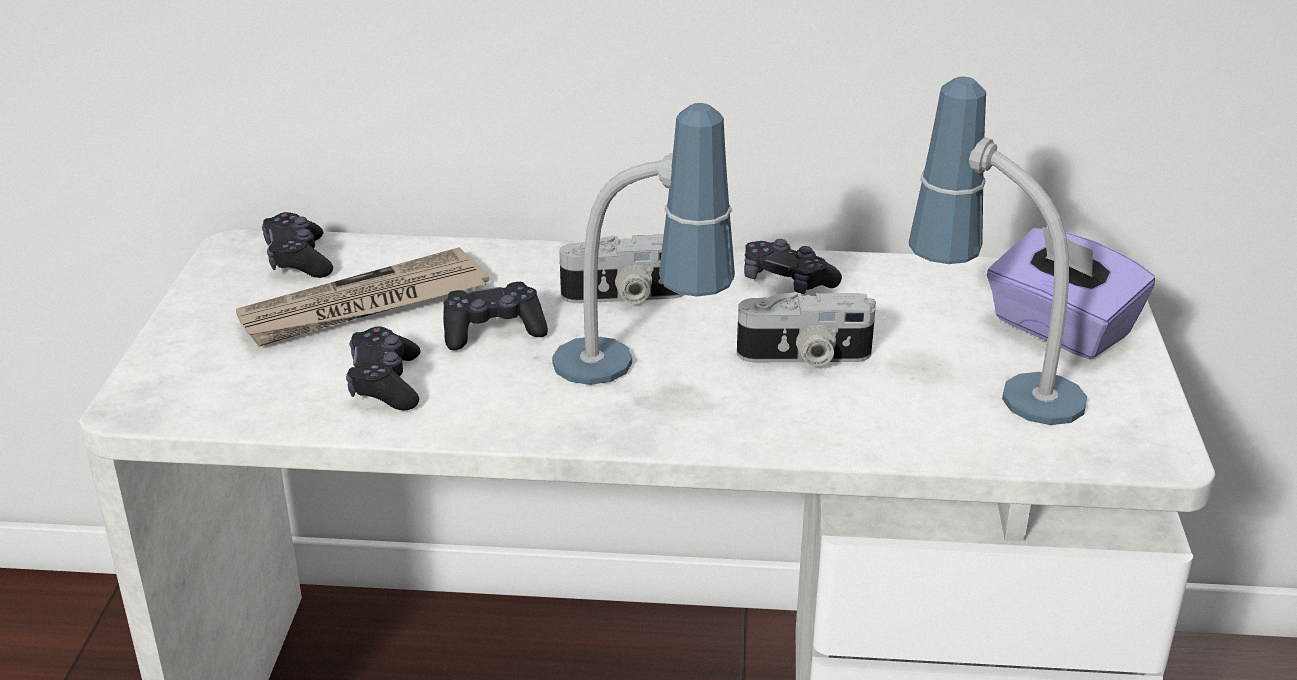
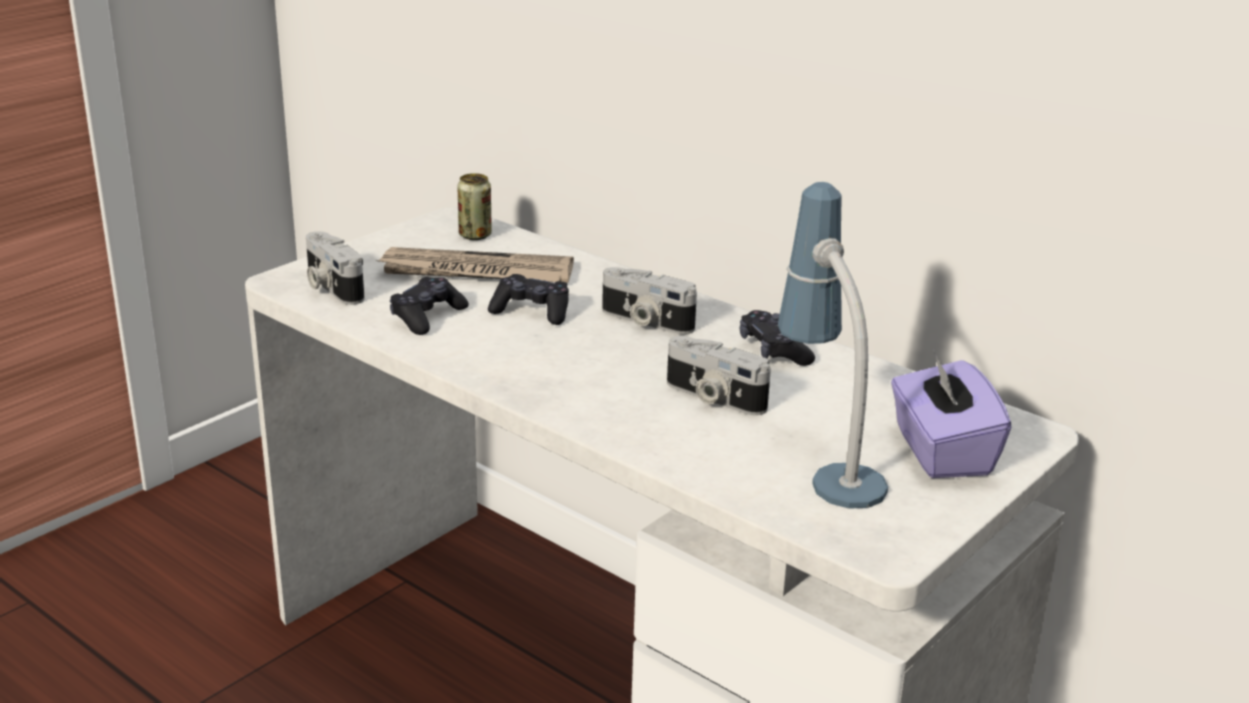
camera: 35 degrees right, 5 degrees down
(213, 390) = (331, 287): none -> camera
(298, 259) = (475, 235): black game controller -> can
(640, 379) = (581, 370): table lamp -> none

